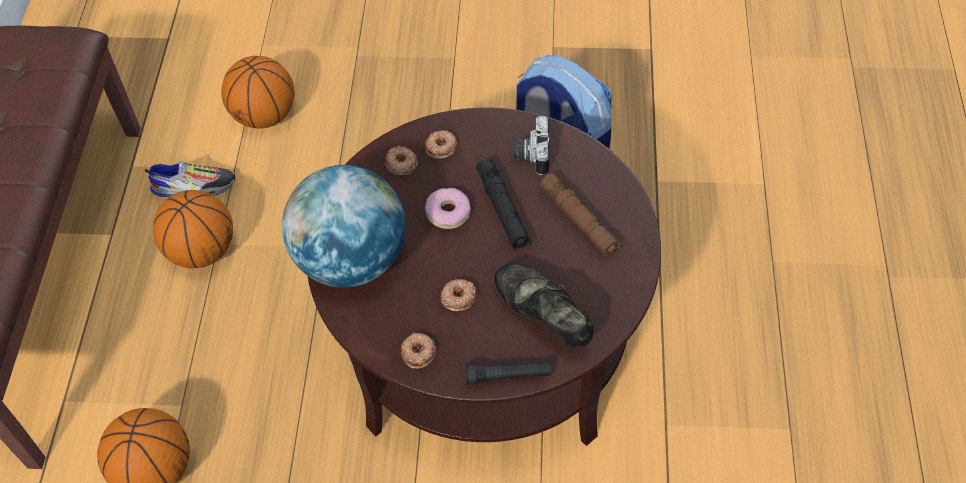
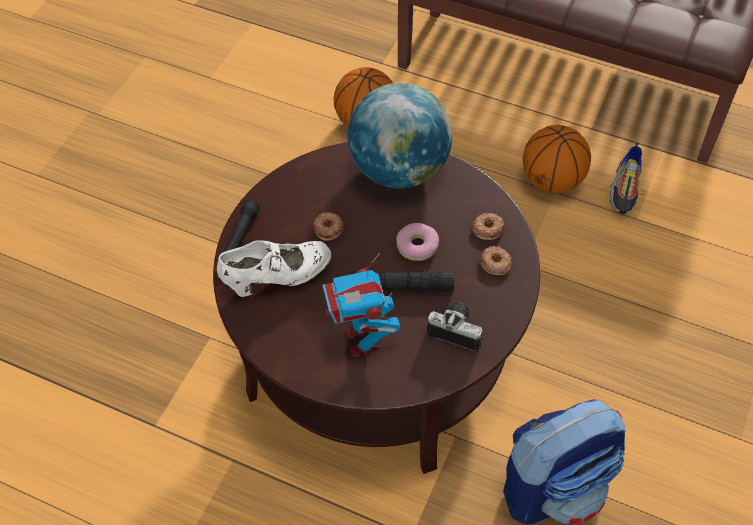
camera: 110 degrees right, 0 degrees up
(264, 116) = (697, 254): basketball -> none
(418, 352) = (292, 189): donut -> none
(543, 318) = (277, 277): black shoe -> white shoe
(579, 220) = (362, 340): brown flashlight -> toy robot

